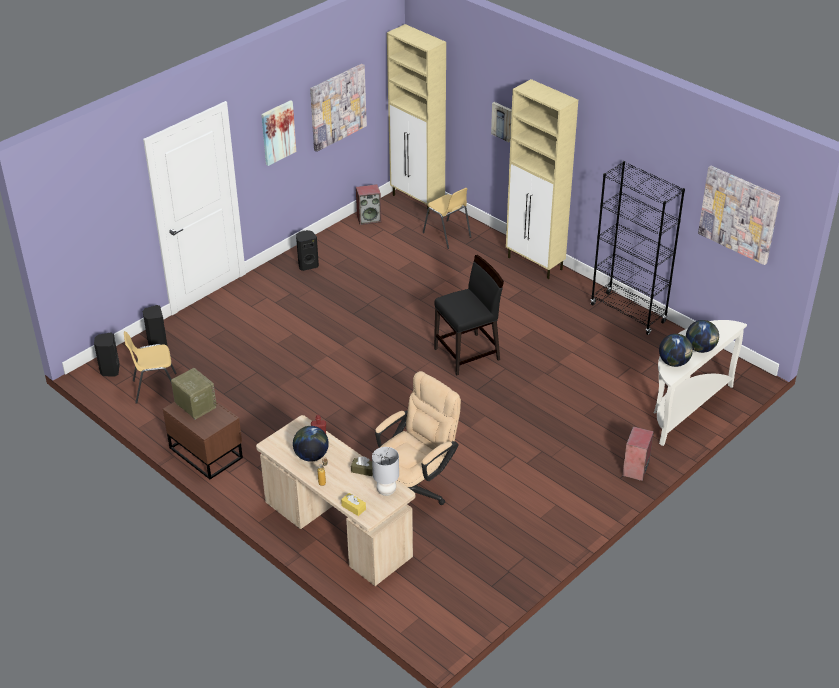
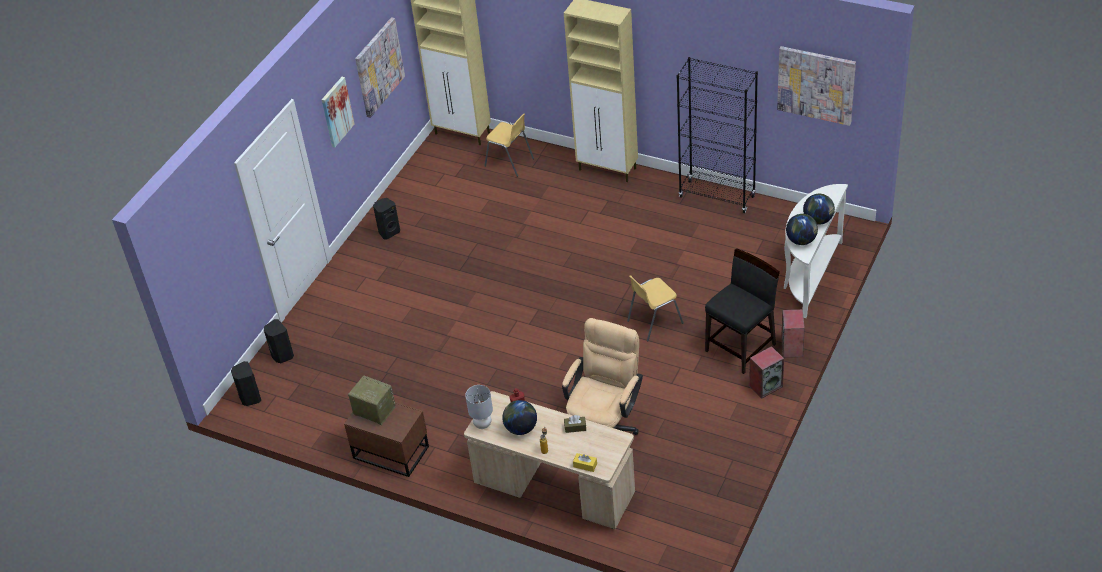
camera: 15 degrees left, 5 degrees up
(155, 388) = (306, 403): yellow chair -> yellow chair (654, 322)
(369, 218) = (424, 166): speaker -> speaker (766, 386)
(386, 491) = (606, 440): grey table lamp -> grey table lamp (482, 424)
(468, 354) = (589, 280): black chair -> black chair (741, 347)
(502, 121) = (547, 41): picture -> none

